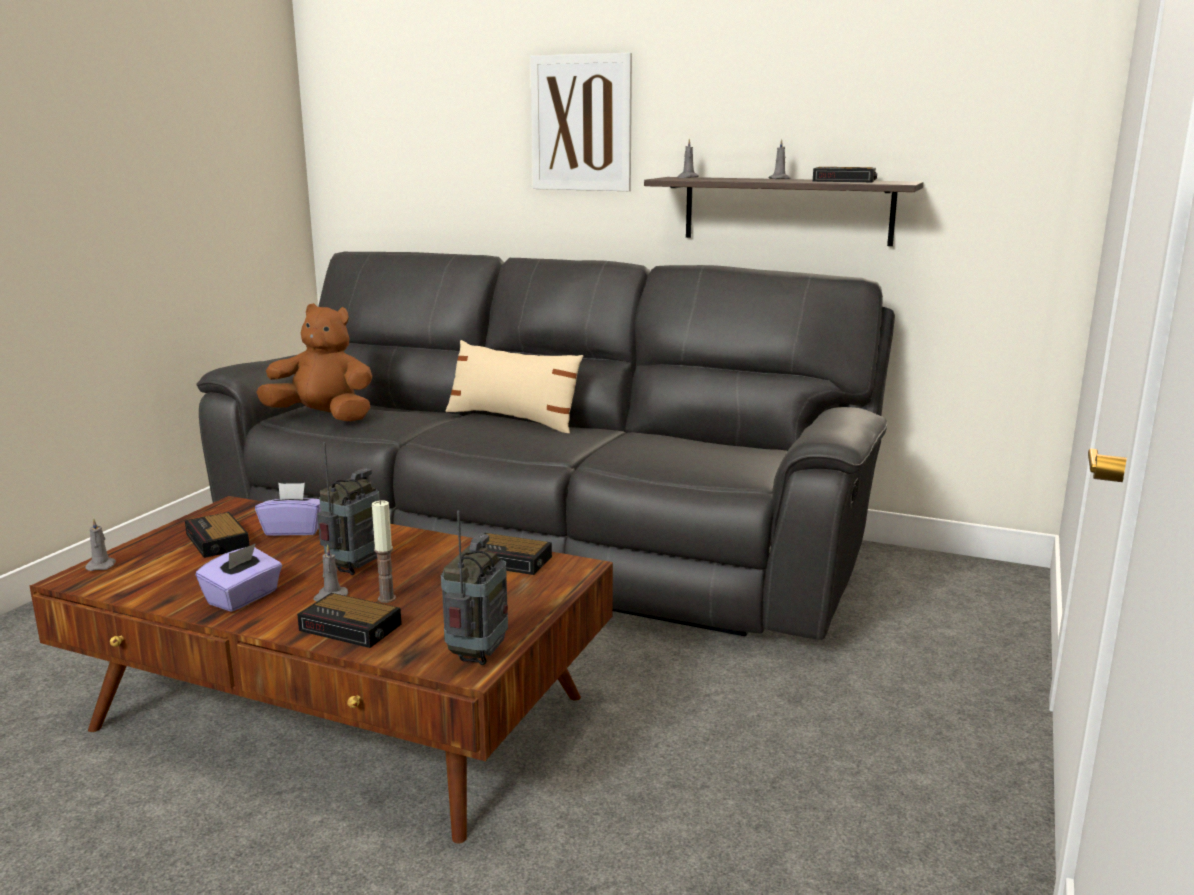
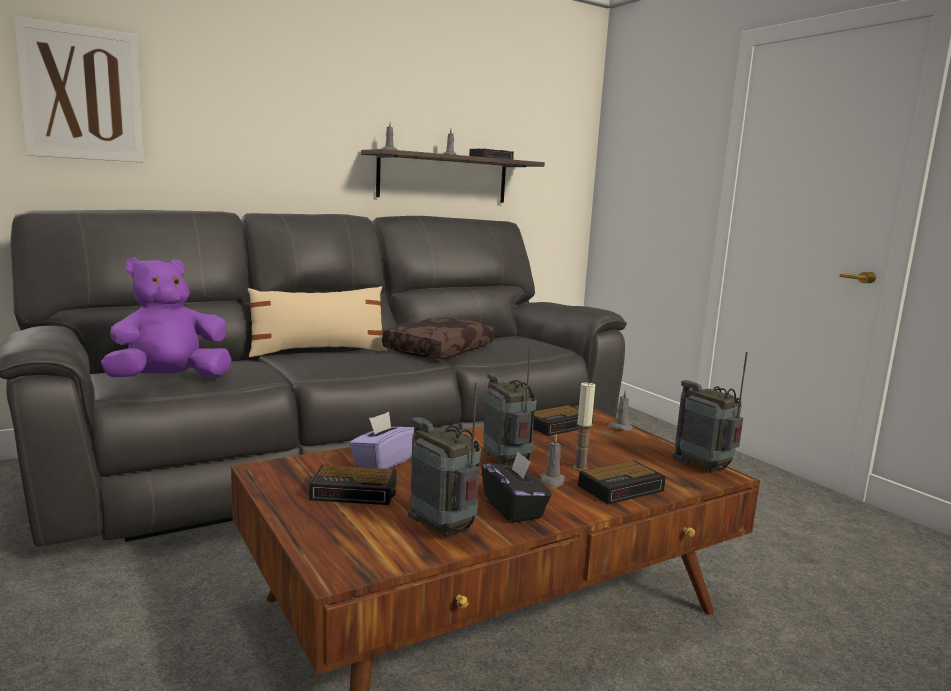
camera: 55 degrees left, 5 degrees down
(101, 565) = (326, 551): grey candle -> grey candle (620, 428)
(173, 586) = (443, 529): none -> radio
(243, 598) = (514, 509): purple tissue box -> black tissue box
(323, 417) = (169, 380): brown plush toy -> purple plush toy
(581, 123) = (288, 100): picture -> picture (82, 94)
(612, 445) = (438, 350): none -> brown pillow

